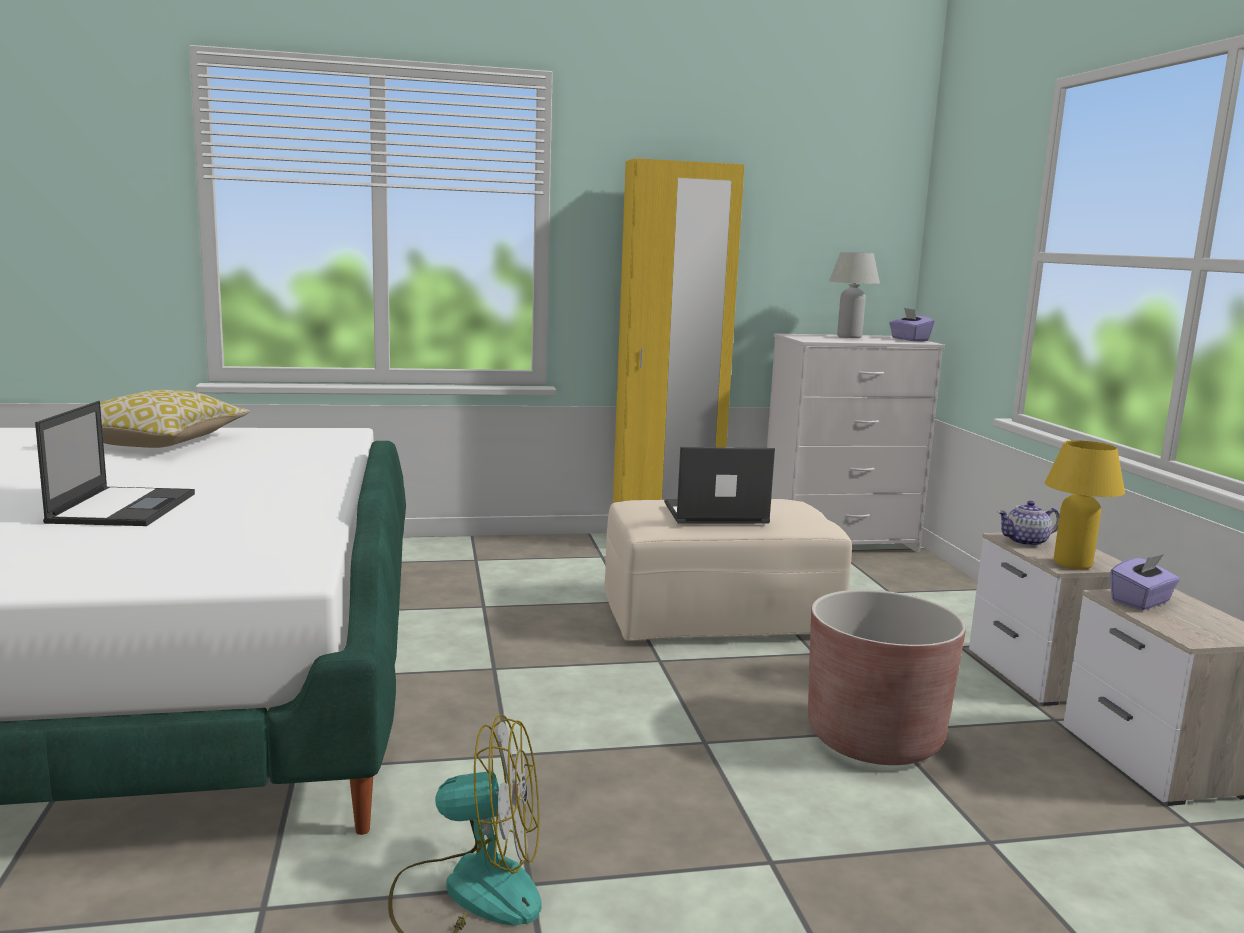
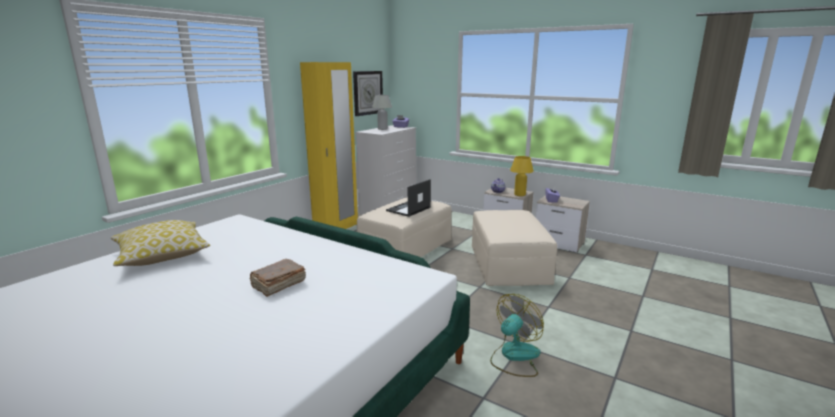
camera: 45 degrees left, 5 degrees up
(123, 507) = (278, 285): laptop -> brown book
(835, 247) = (367, 93): none -> wall clock
(874, 738) = (508, 265): brown planter -> beige ottoman

